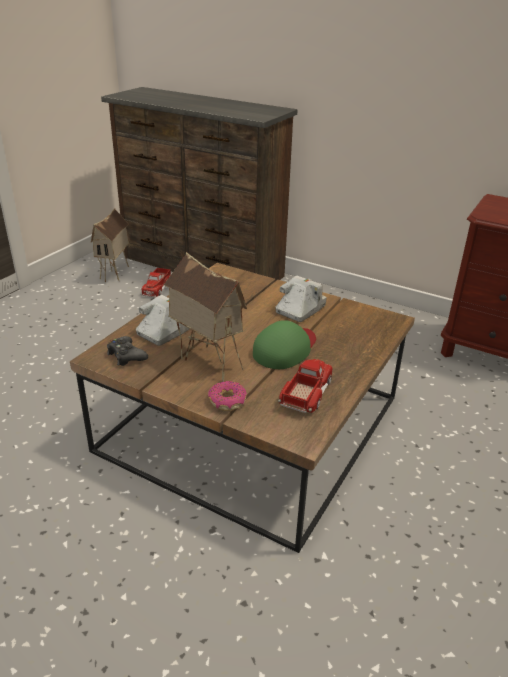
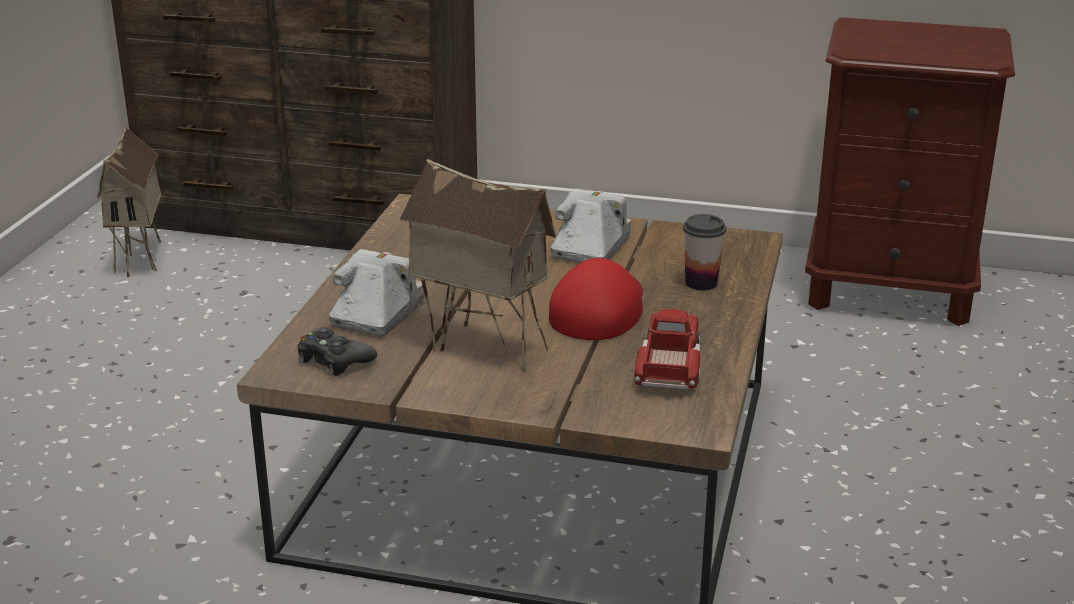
camera: 15 degrees left, 5 degrees down
(157, 288) = (241, 273): toy truck -> none
(227, 401) = (548, 397): donut -> none
(285, 349) = (600, 309): green cap -> red cap
(351, 342) = (701, 283): none -> cup

